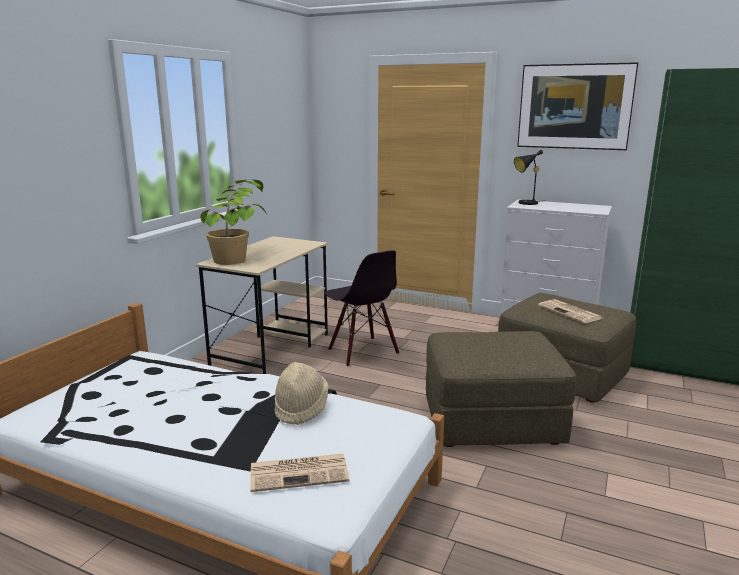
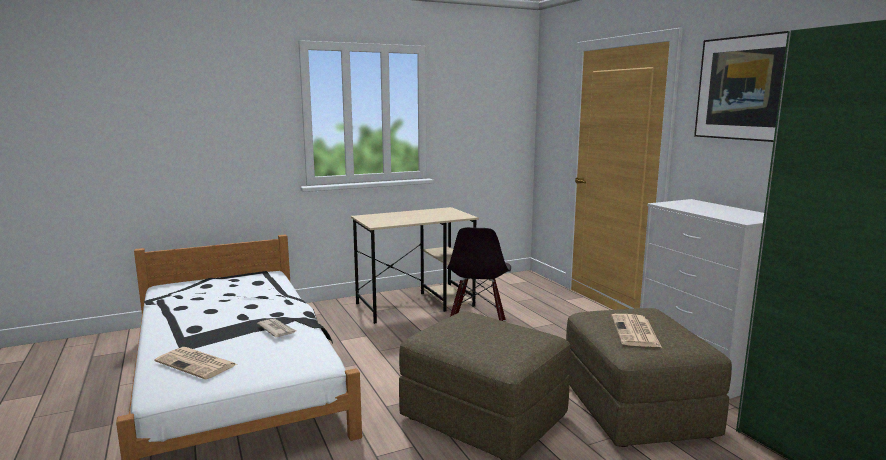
camera: 40 degrees right, 5 degrees down
(240, 256) = (389, 216): potted plant -> none
(301, 408) = (277, 329): beige hat -> newspaper
(526, 203) = (683, 203): black table lamp -> none

